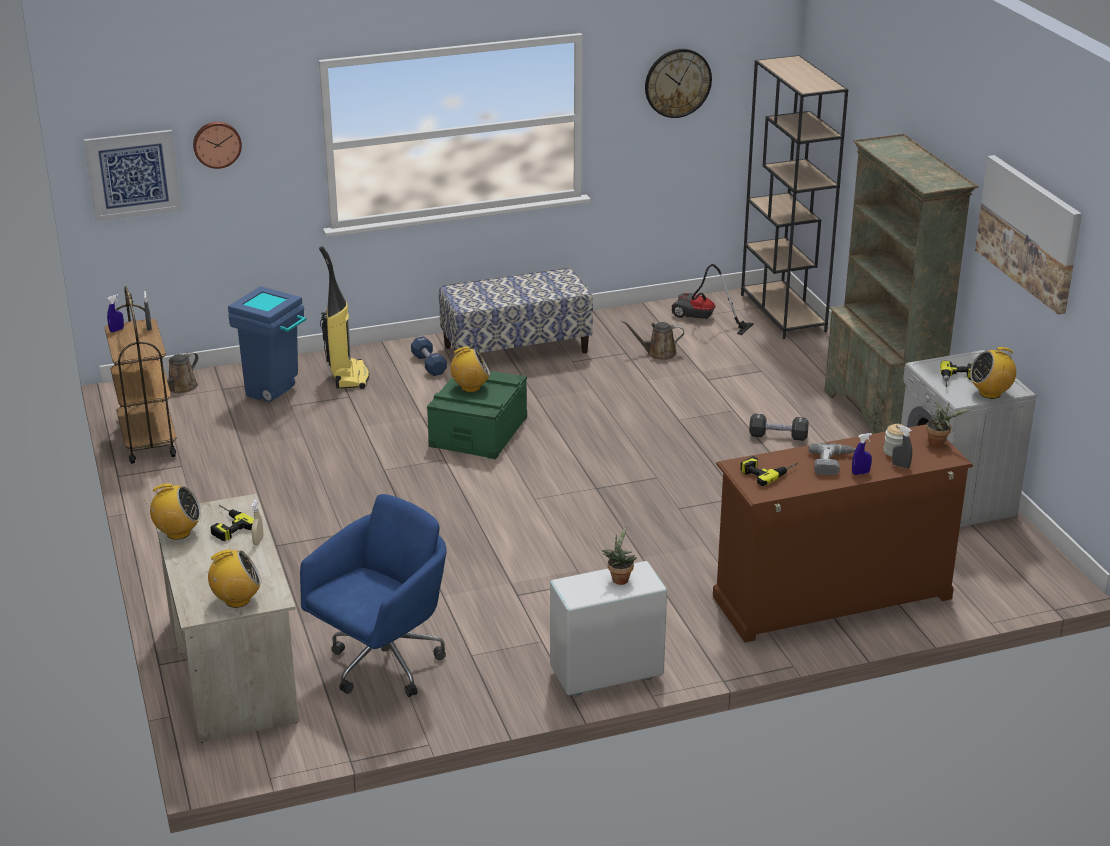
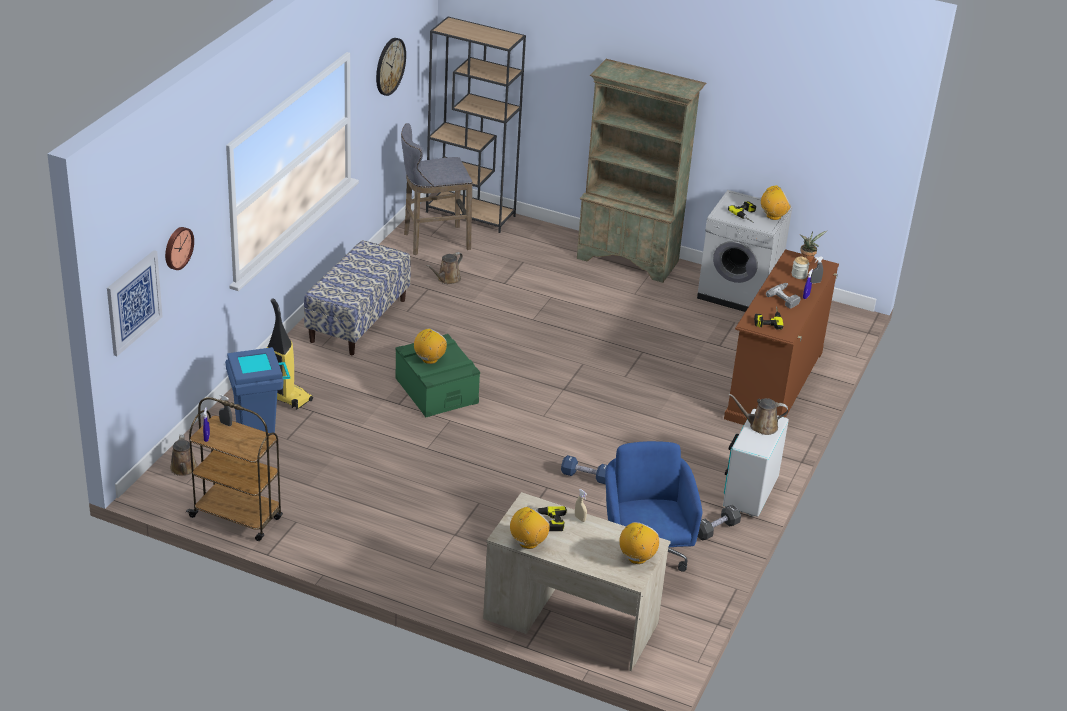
camera: 50 degrees left, 5 degrees up
(429, 364) = (322, 360): blue dumbbell -> blue dumbbell (586, 477)
(619, 578) = (760, 426): potted plant -> brown watering can
(703, 319) = (433, 241): vacuum cleaner -> grey stool
(778, 436) = (600, 301): black dumbbell -> black dumbbell (716, 529)
(990, 393) = (773, 216): radio -> radio turned 135 degrees counterclockwise
(1029, 232) = (767, 104): picture -> none

